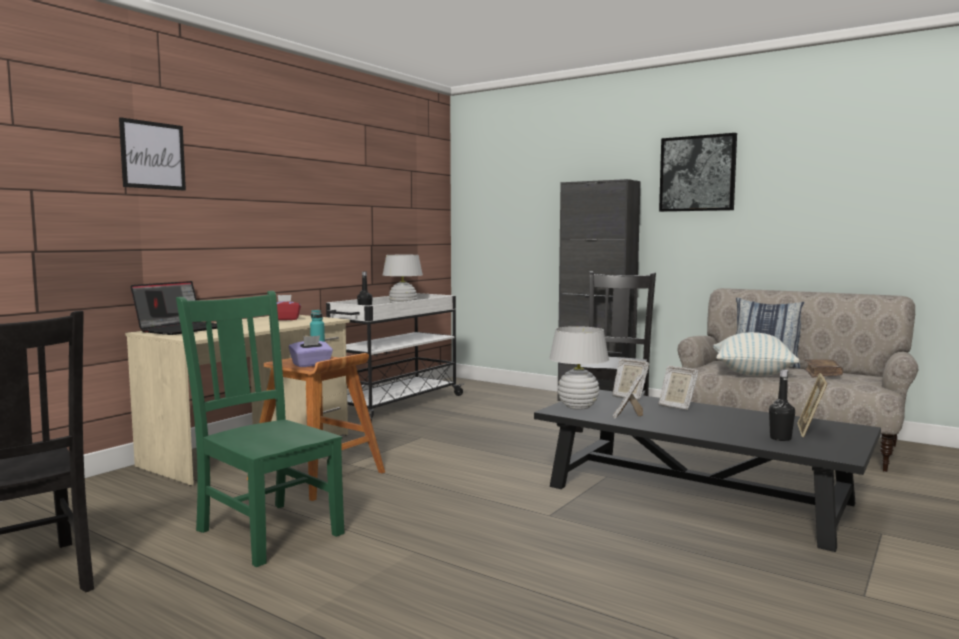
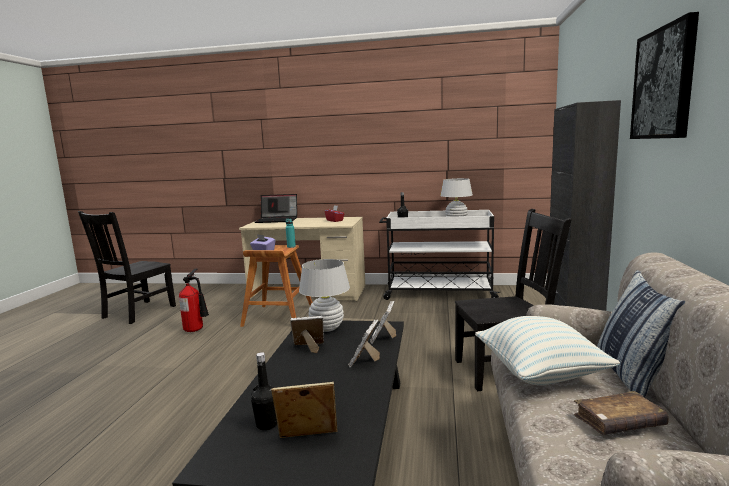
camera: 65 degrees right, 5 degrees up
(153, 155) = (275, 126): picture -> none
(267, 530) = (197, 330): green chair -> fire extinguisher

